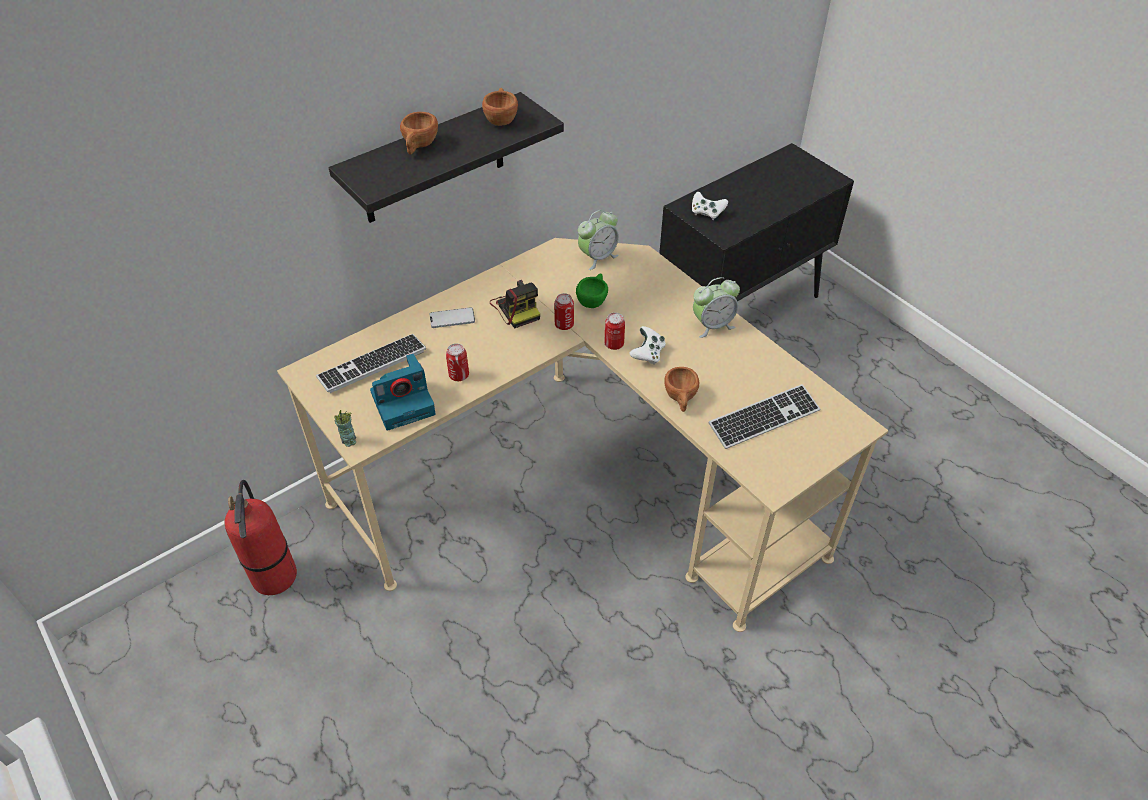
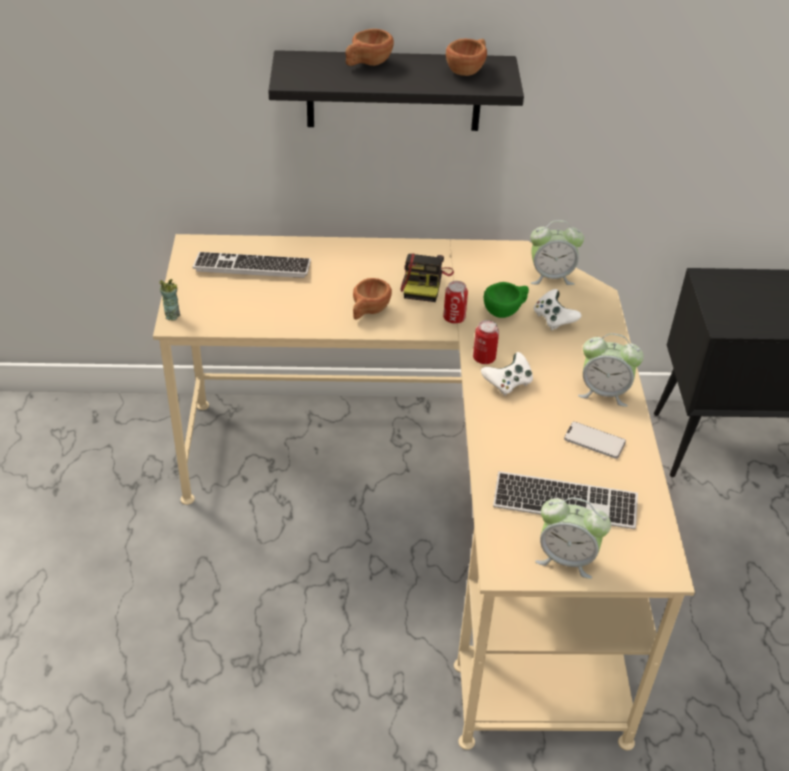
camera: 35 degrees right, 5 degrees down
(275, 577) = (108, 437): fire extinguisher -> none
(404, 402) = (246, 309): camera -> none
(452, 318) = (358, 263): phone -> phone (594, 441)
(459, 375) = (314, 312): can -> none
(680, 399) = (497, 439): brown cup -> brown cup (368, 311)
(706, 213) = (728, 295): white game controller -> white game controller (553, 319)
(801, 456) = (566, 558): none -> alarm clock

